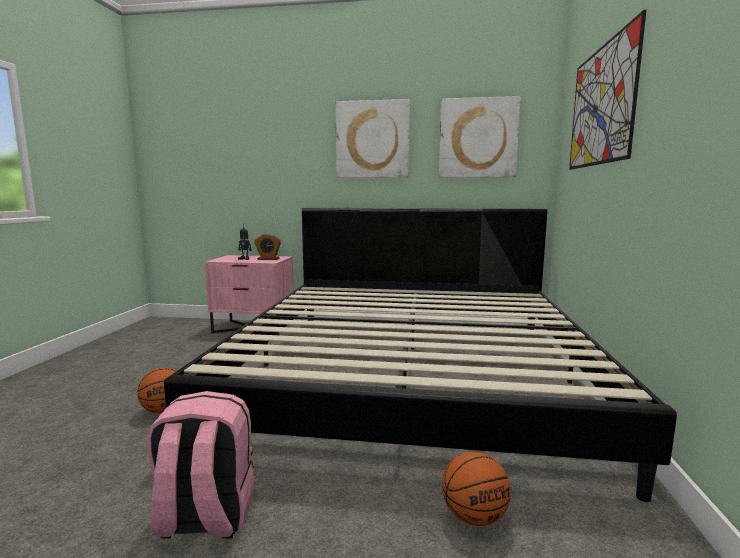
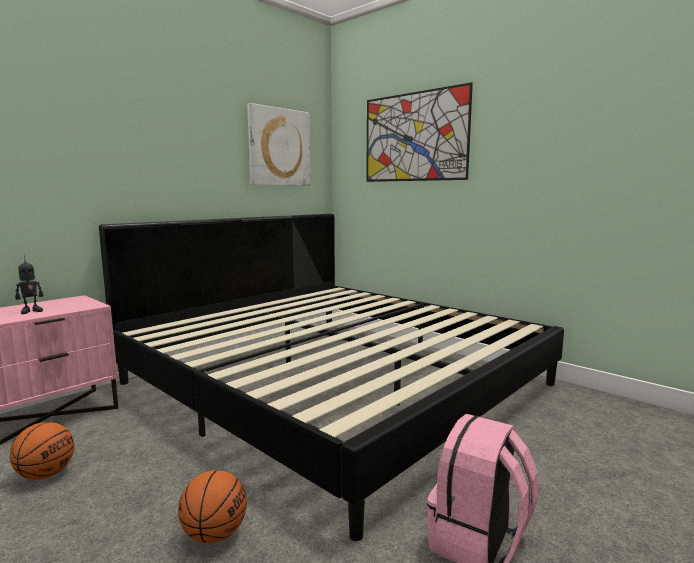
camera: 55 degrees left, 0 degrees up
(268, 259) = (70, 304): alarm clock -> none
(372, 140) = (181, 138): picture -> none
(474, 516) = (541, 431): basketball -> basketball (46, 474)

